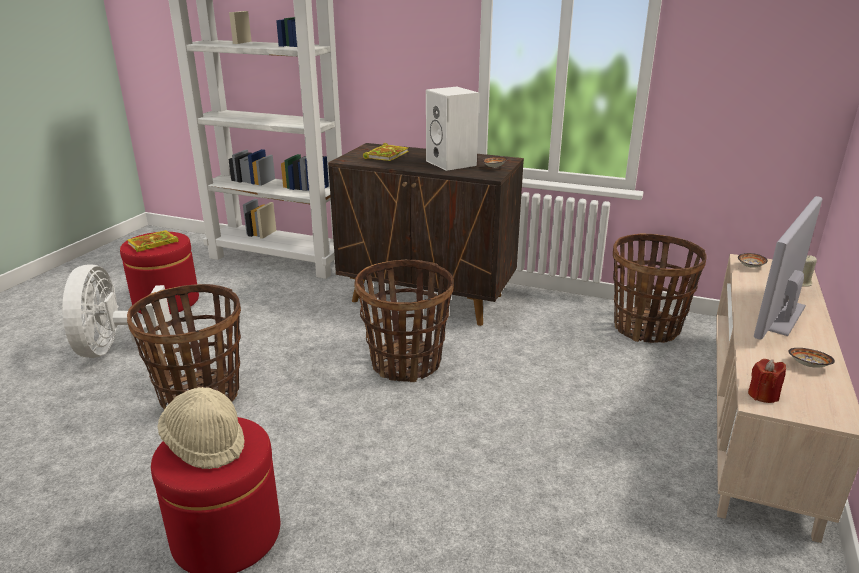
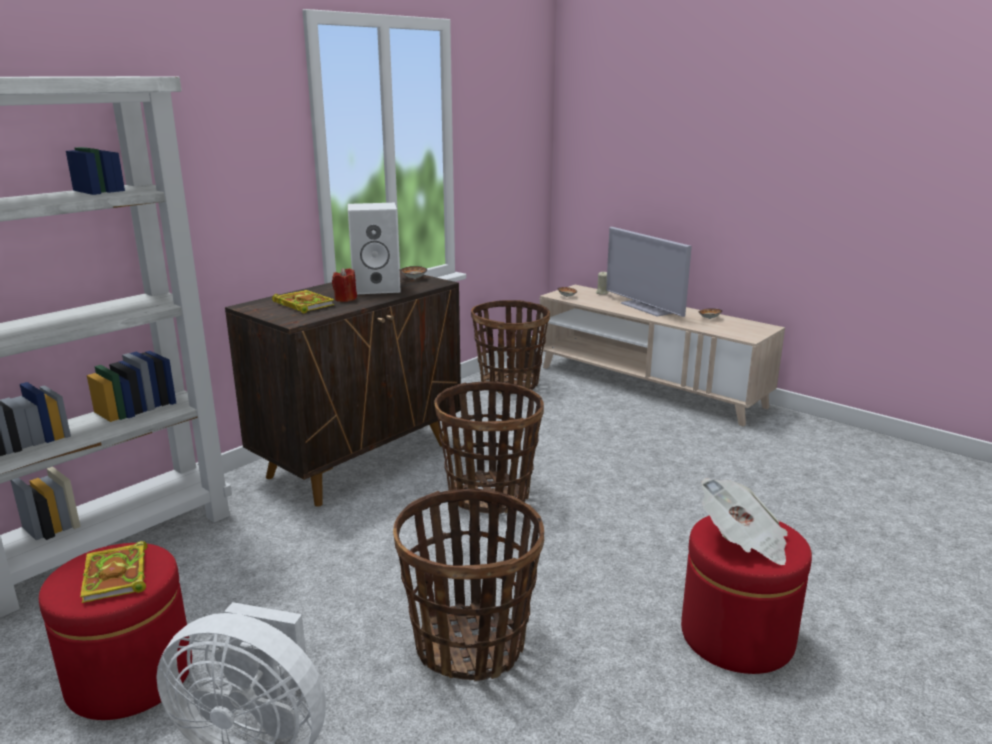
camera: 70 degrees left, 5 degrees down
(205, 444) = (743, 542): beige hat -> newspaper
(763, 395) = (740, 335): red candle -> red candle (345, 299)

